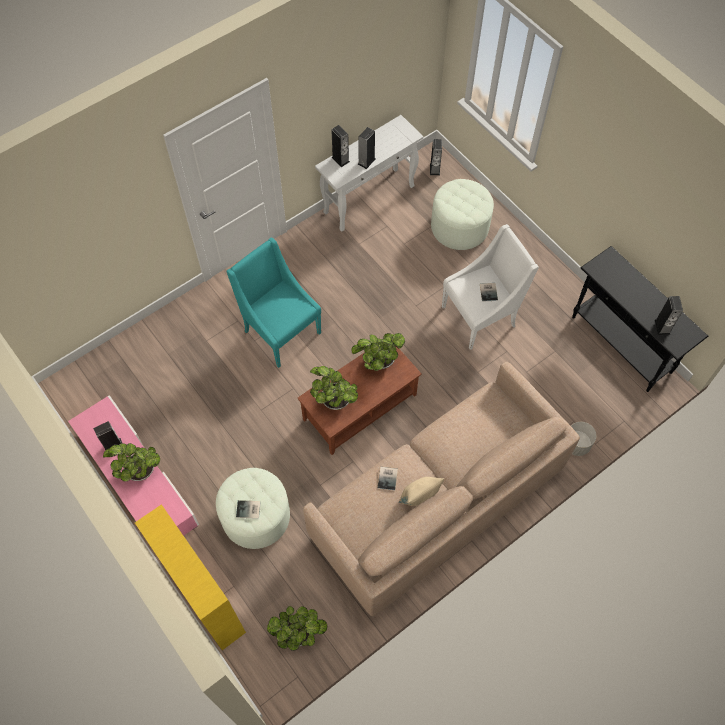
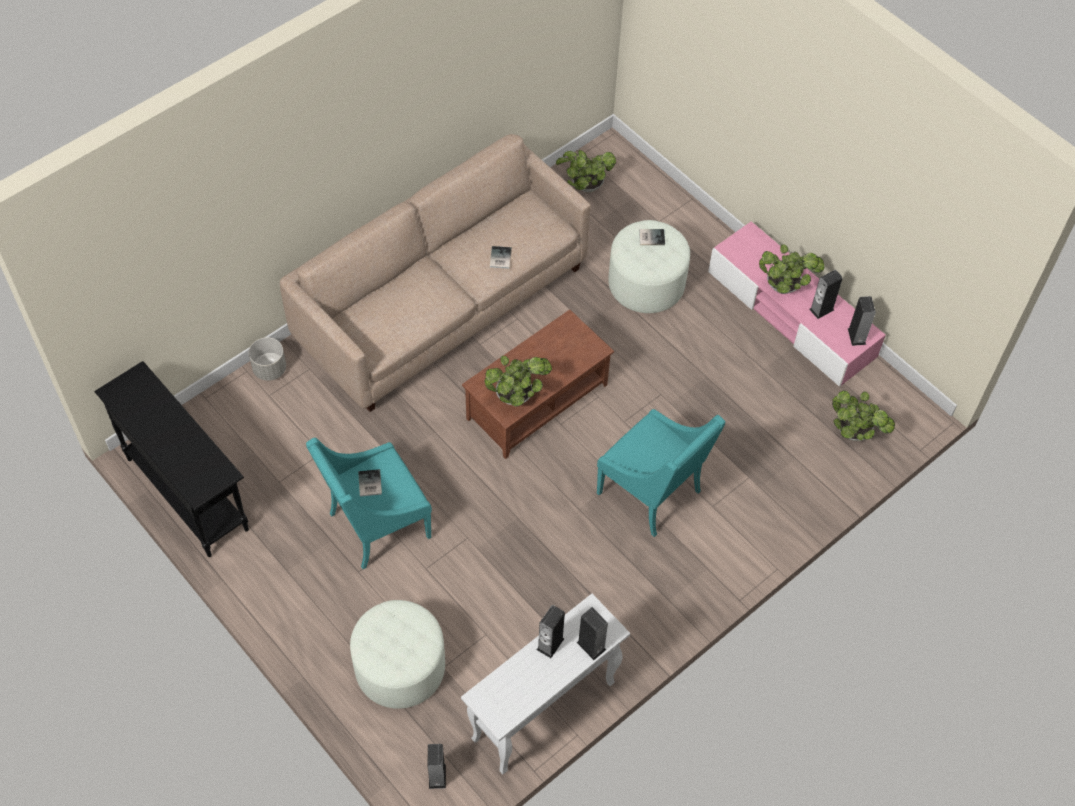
camera: 175 degrees right, 5 degrees down
(203, 597) = (688, 211): yellow bookcase -> none
(334, 399) = (568, 349): potted plant -> potted plant (855, 433)
(419, 496) = (464, 243): beige pillow -> none
(481, 316) = (376, 526): white armchair -> turquoise armchair
(662, 327) = (151, 398): speaker -> speaker (856, 336)

